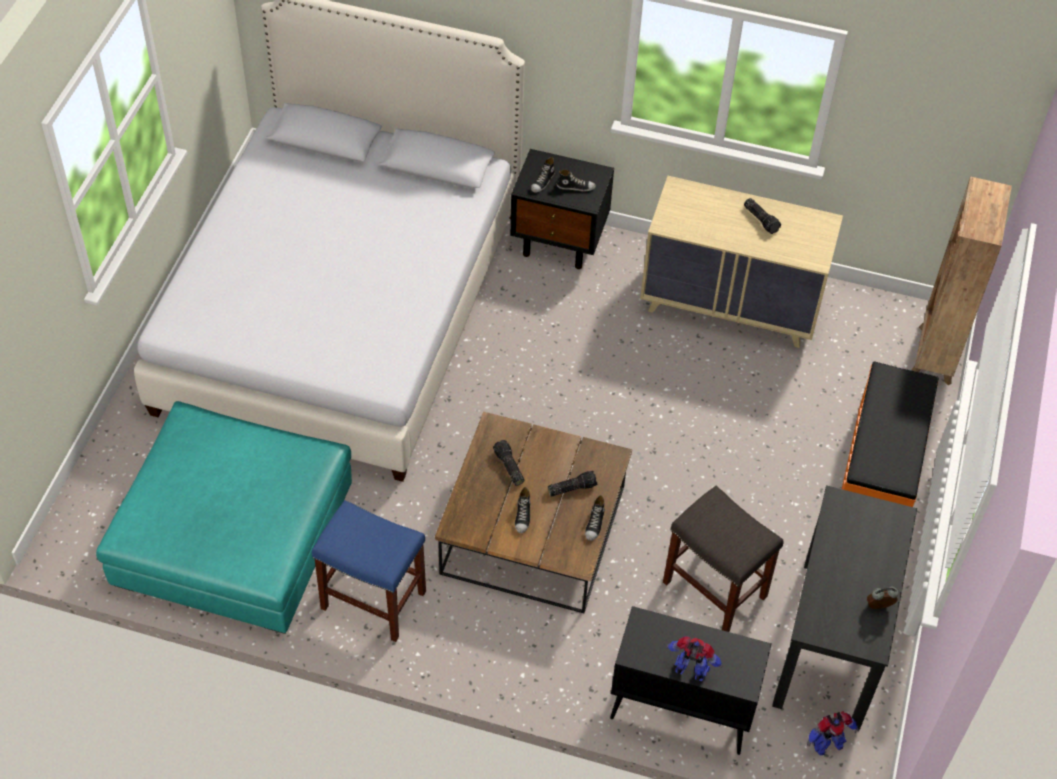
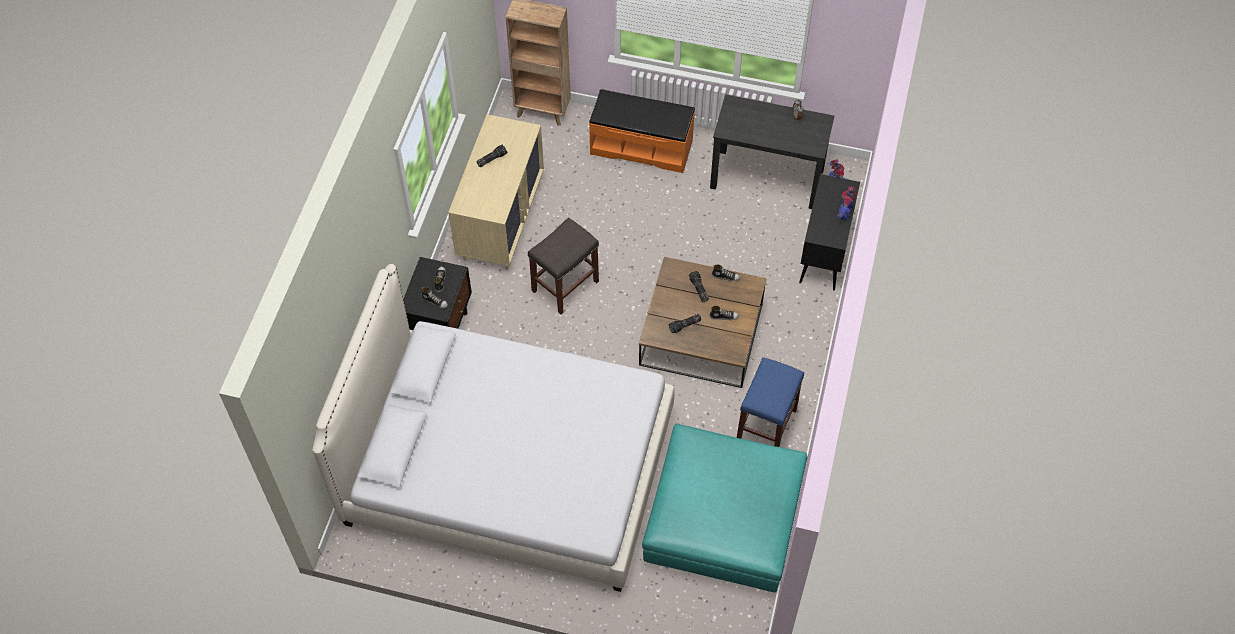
camera: 90 degrees left, 5 degrees up
(716, 590) = (736, 235): grey stool -> grey stool (565, 285)

